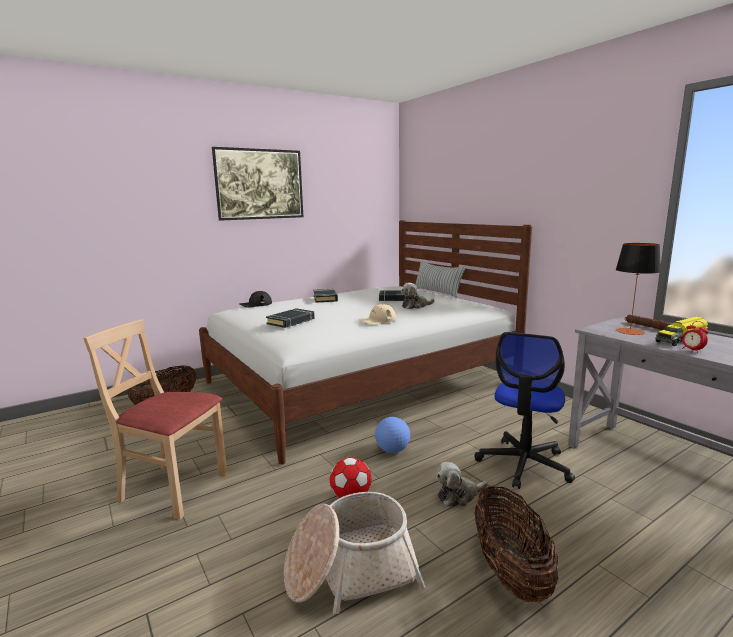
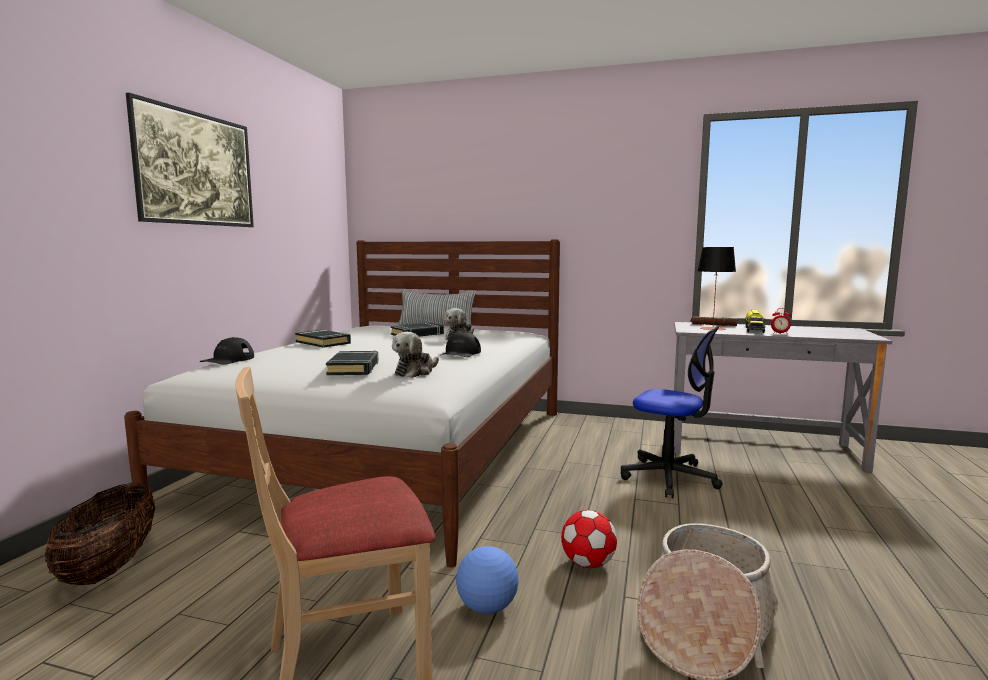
camera: 40 degrees left, 5 degrees down
(378, 320) = (460, 353): beige cap -> black cap
(392, 450) = (548, 506): football -> football (487, 607)
(458, 495) = (669, 521): plush toy -> plush toy (415, 372)
(510, 572) = (797, 559): basket -> none
(524, 464) = (669, 477): office chair -> office chair turned 45 degrees counterclockwise

